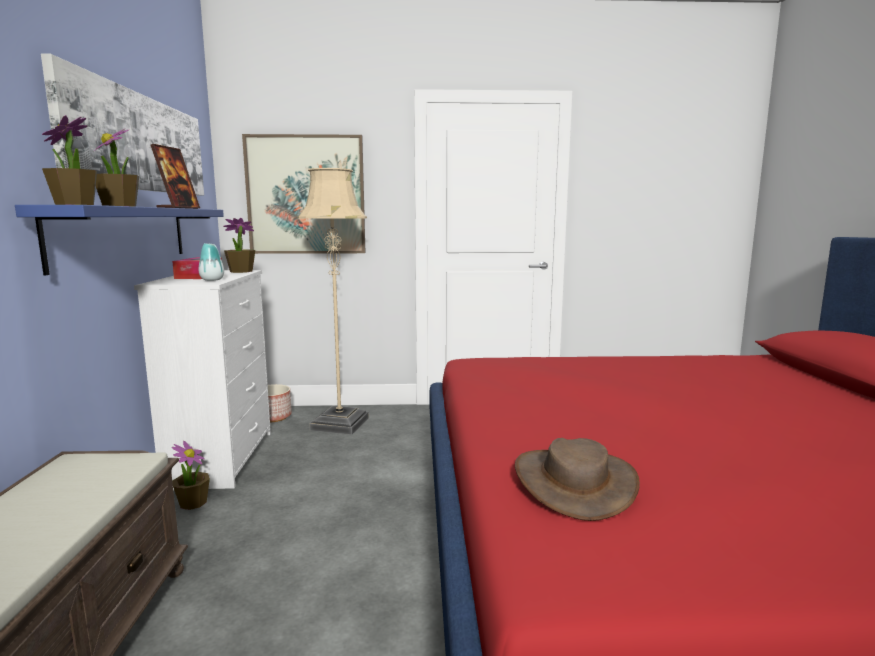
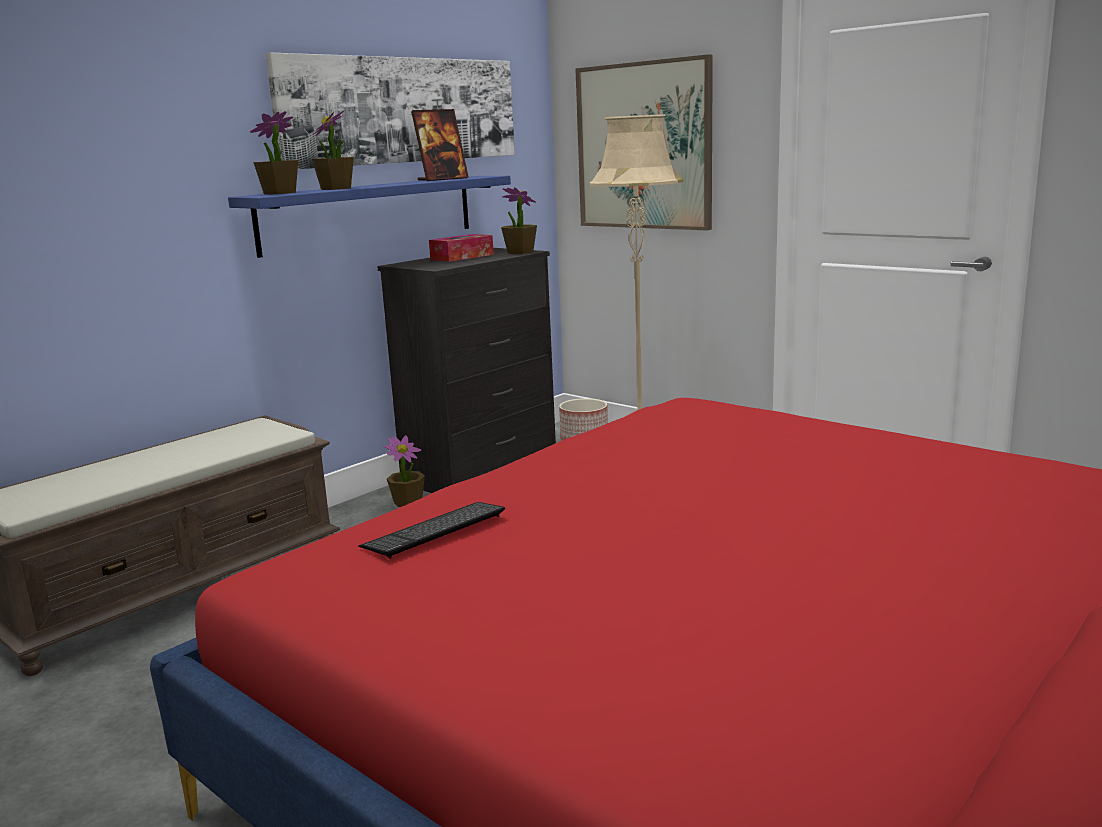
camera: 45 degrees right, 5 degrees up
(212, 280) = (452, 263): vase -> none
(223, 458) = (482, 470): white dresser -> black dresser
(574, 482) = (434, 531): brown hat -> keyboard

